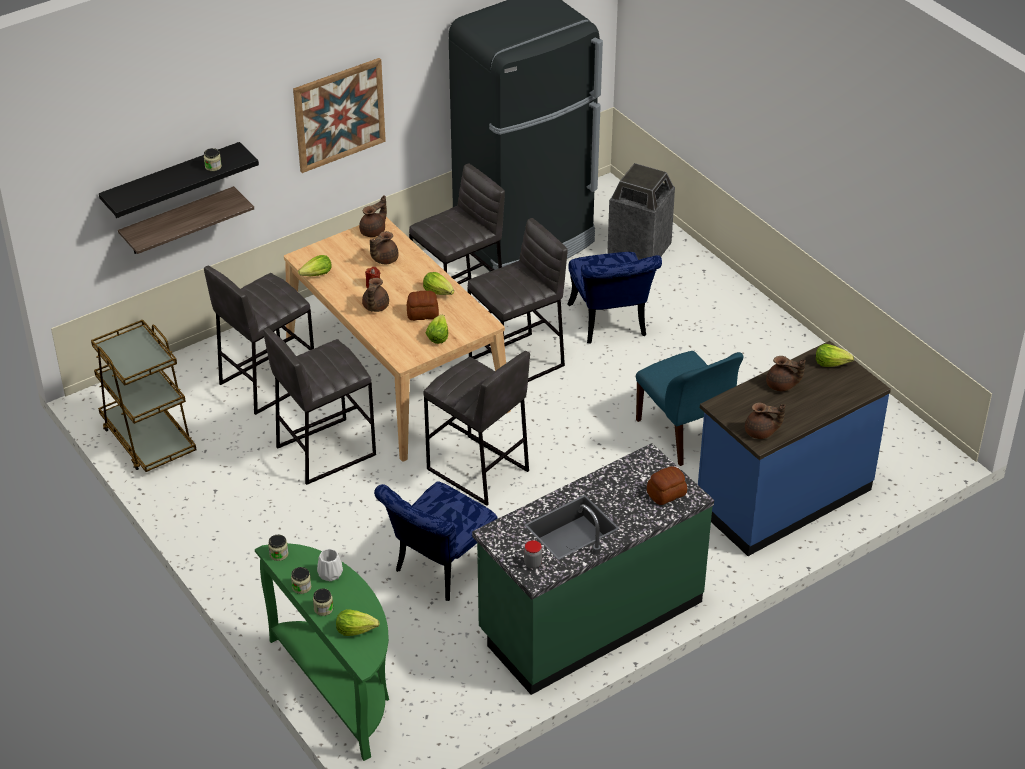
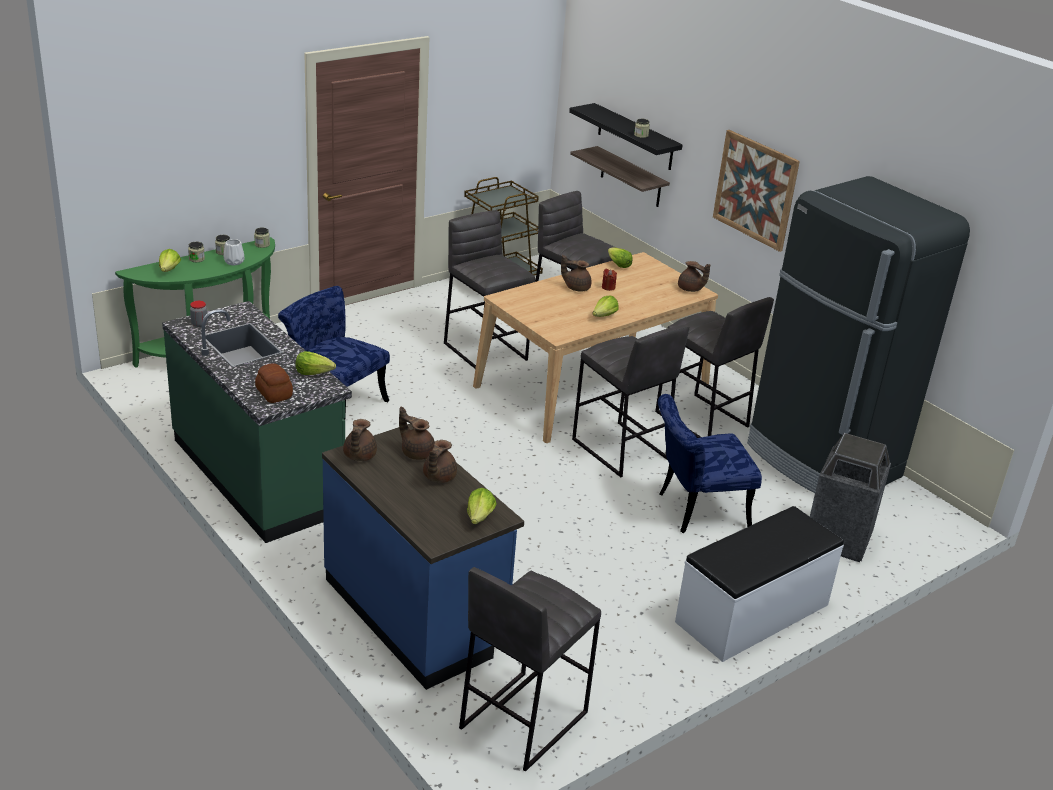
camera: 85 degrees right, 10 degrees down
(384, 259) = (648, 293): brown teapot -> brown teapot (417, 452)
(423, 314) = (569, 308): bread -> none
(438, 336) = (537, 314): lettuce -> lettuce (314, 372)
(477, 471) = (460, 423): grey stool -> grey stool (522, 720)
(685, 434) = (519, 550): blue chair -> none
(745, 309) = (753, 614): none -> white bench

